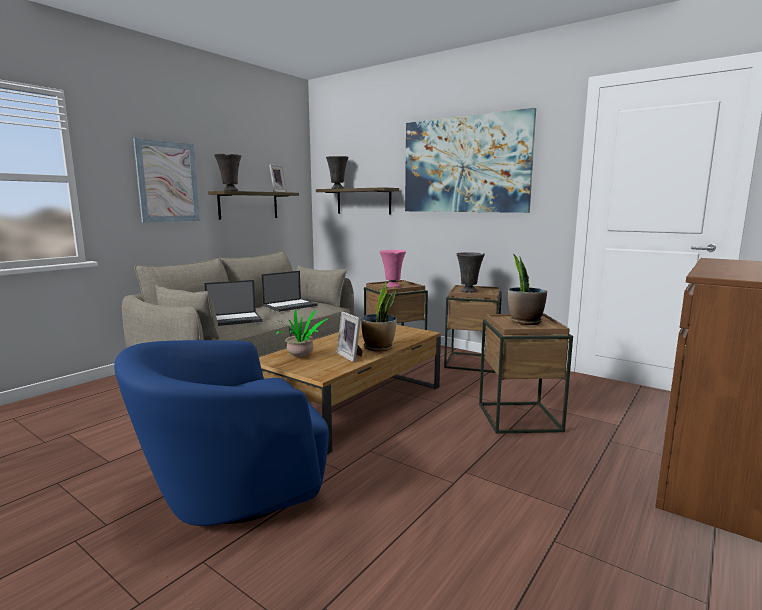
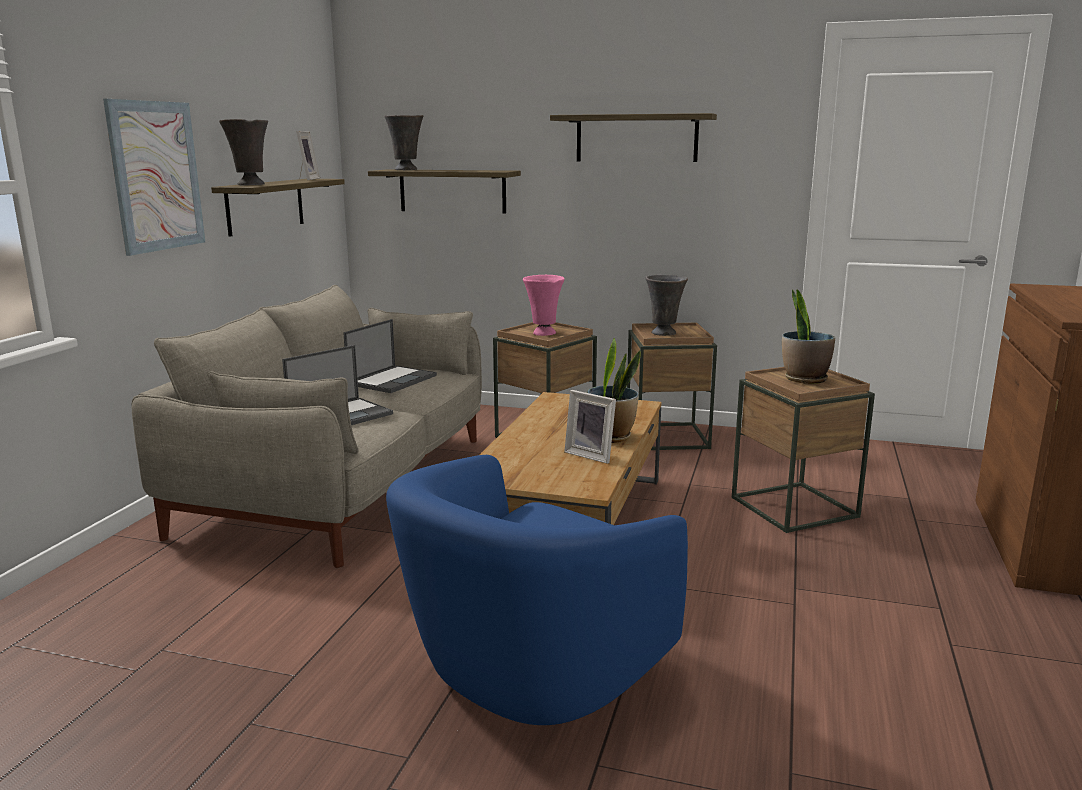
camera: 20 degrees left, 5 degrees up
(301, 356) = (521, 464): potted plant -> none
(465, 165) = (636, 138): picture -> shelf

